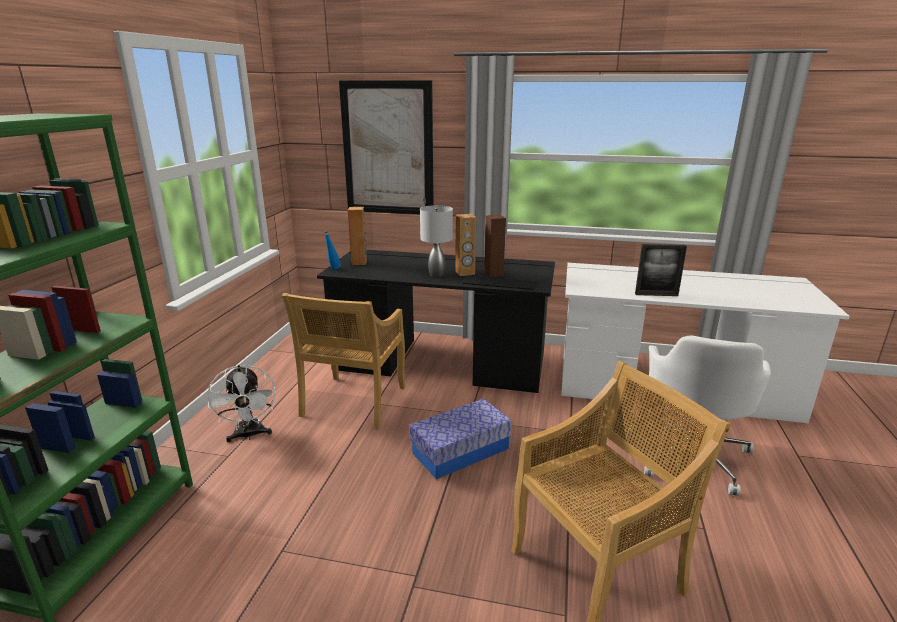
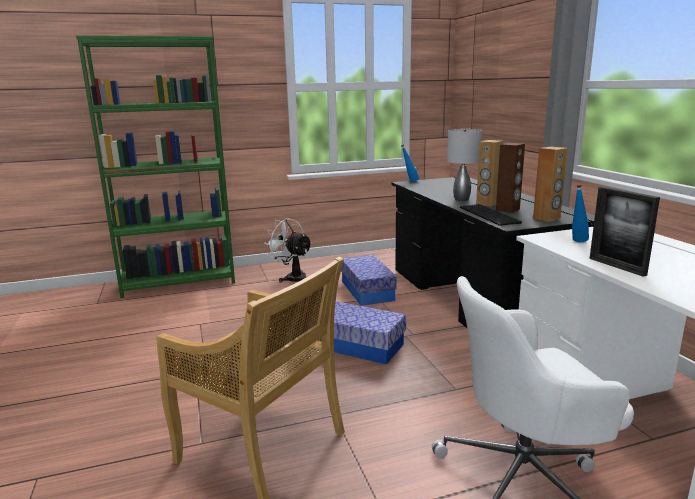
camera: 60 degrees right, 5 degrees down
(249, 435) = (292, 278): white fan -> white fan turned 90 degrees clockwise
(353, 402) = (367, 291): beige chair -> storage box
(359, 262) = (438, 182): brown speaker -> brown speaker (547, 218)
(387, 149) = (507, 81): picture -> none
(599, 286) = (577, 242): none -> blue bottle

